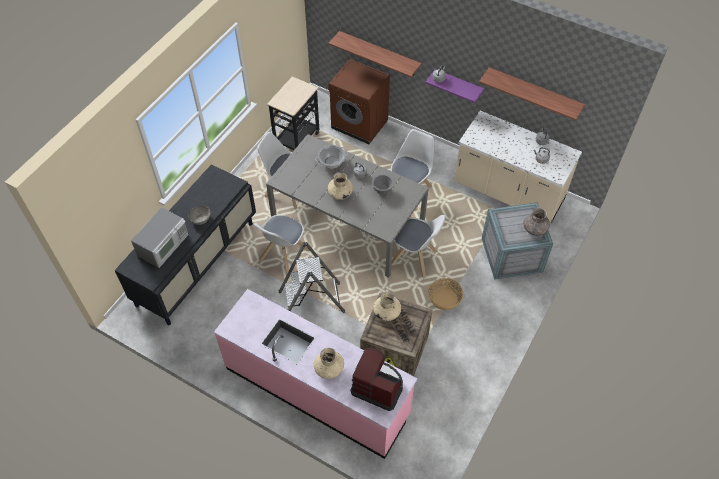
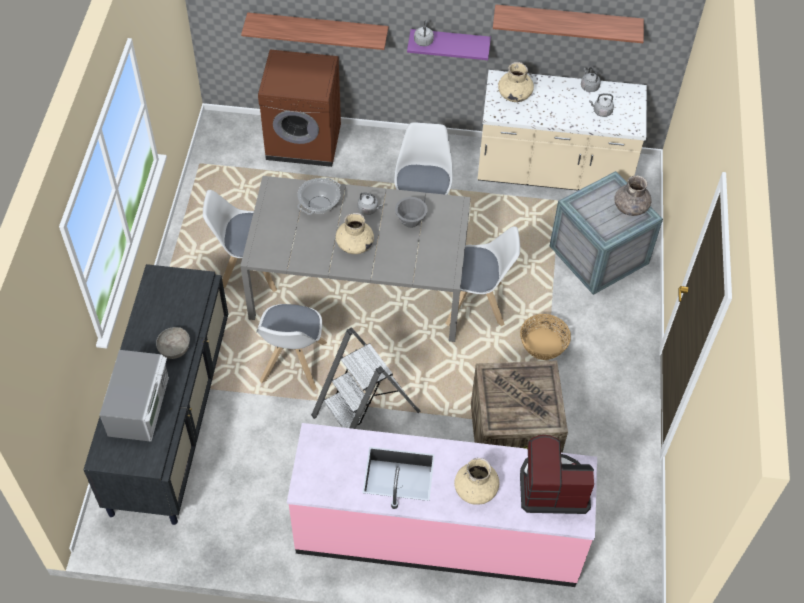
camera: 25 degrees left, 0 degrees up
(296, 140) = (224, 193): cart -> none
(386, 312) = (499, 386): beige vase -> beige vase (514, 94)

